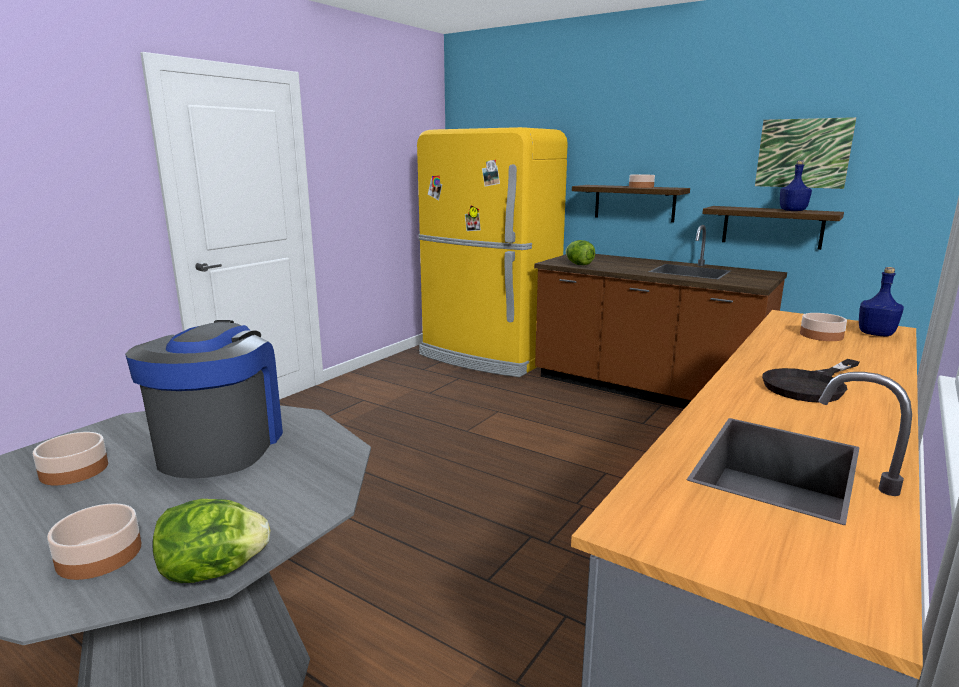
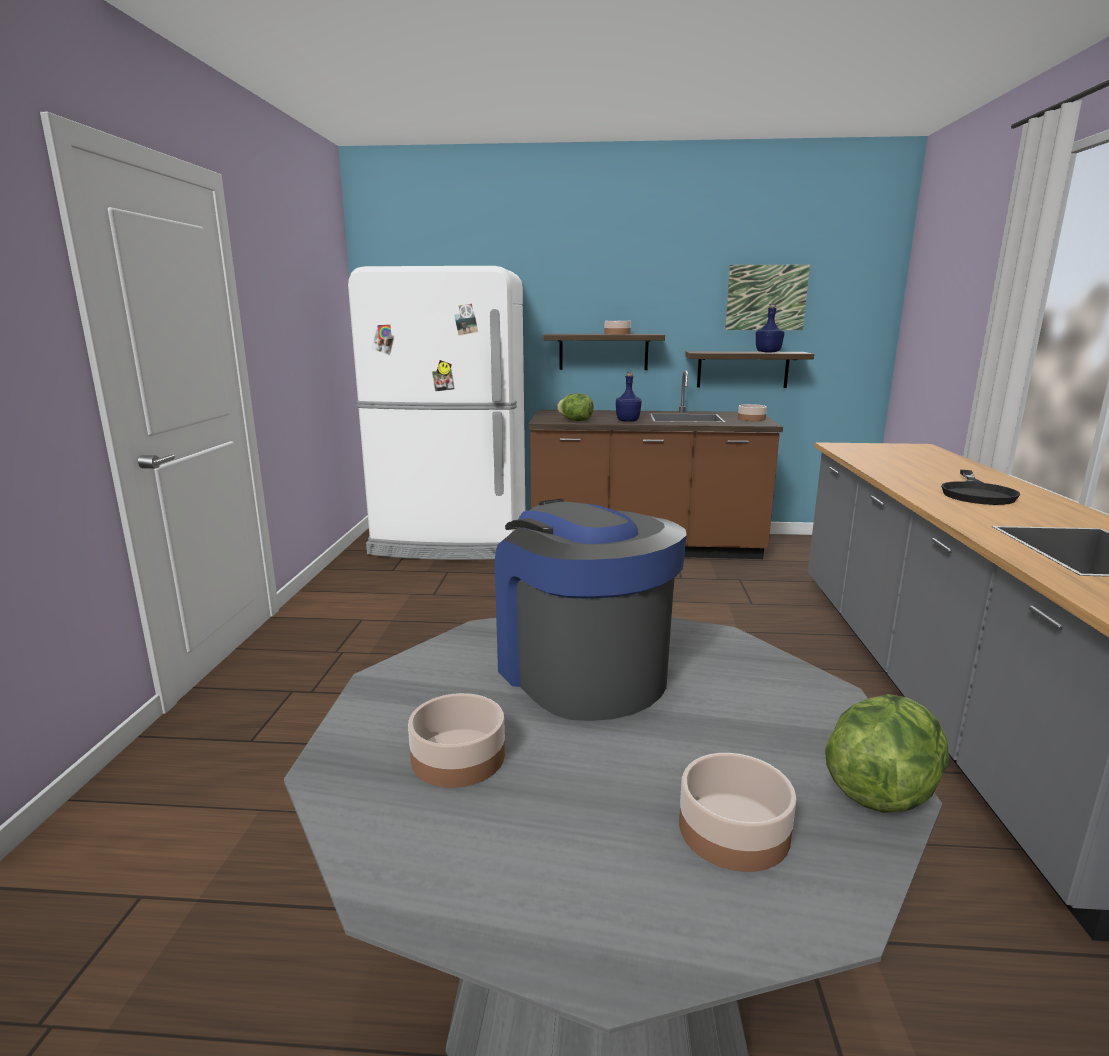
camera: 30 degrees left, 0 degrees up
(488, 356) = (451, 542): yellow fridge -> white fridge
(821, 335) = (894, 457): bowl -> bowl (751, 419)
(876, 334) = (921, 451): blue bottle -> blue bottle (628, 421)

